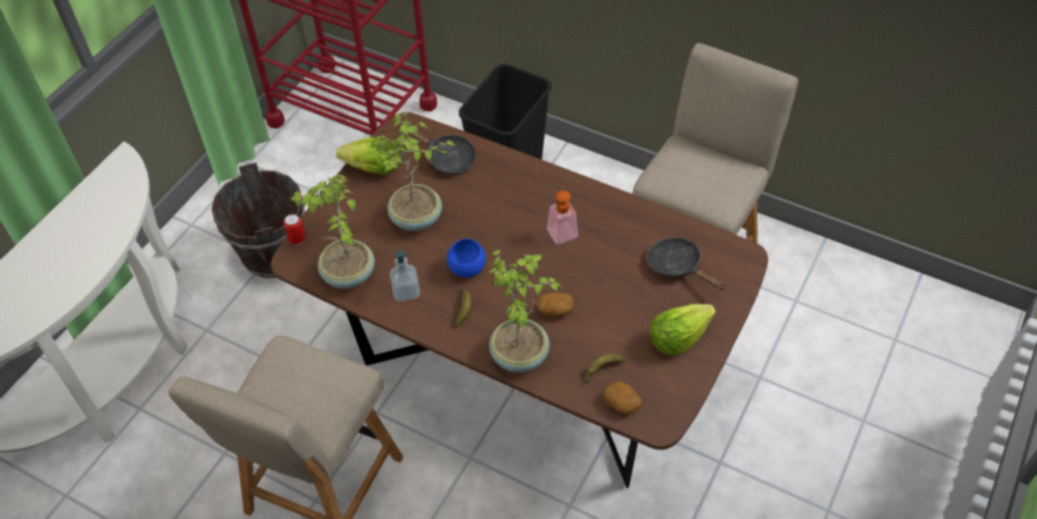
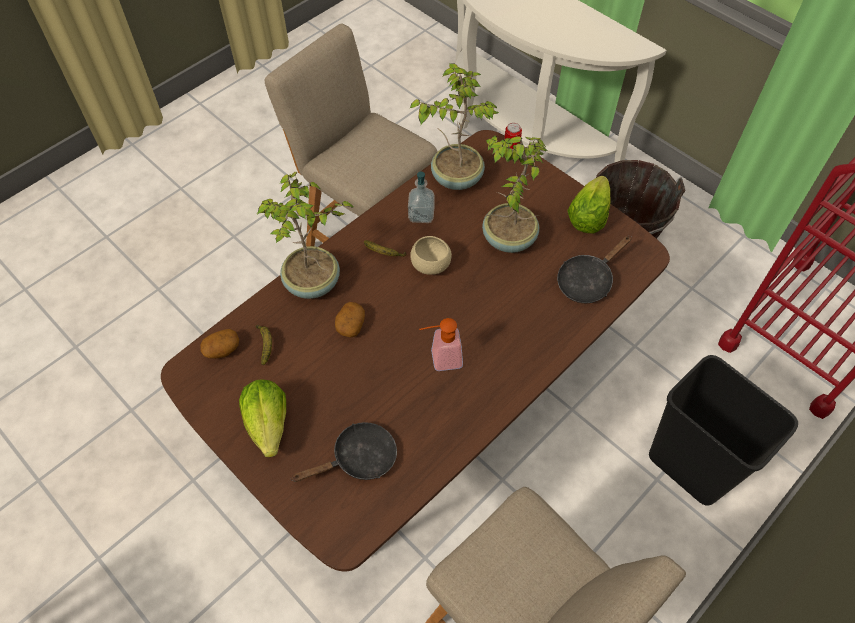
camera: 105 degrees right, 5 degrees up
(467, 268) = (430, 266): blue bowl -> beige bowl

